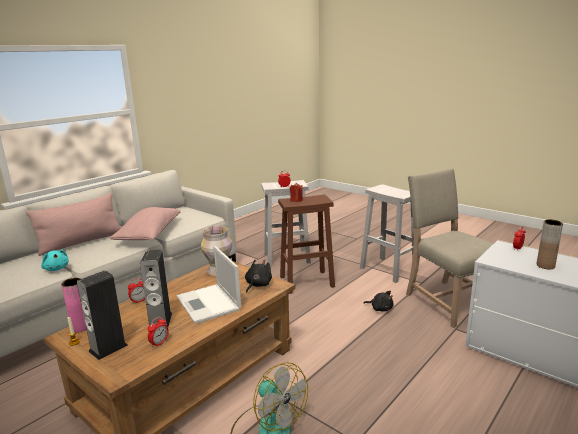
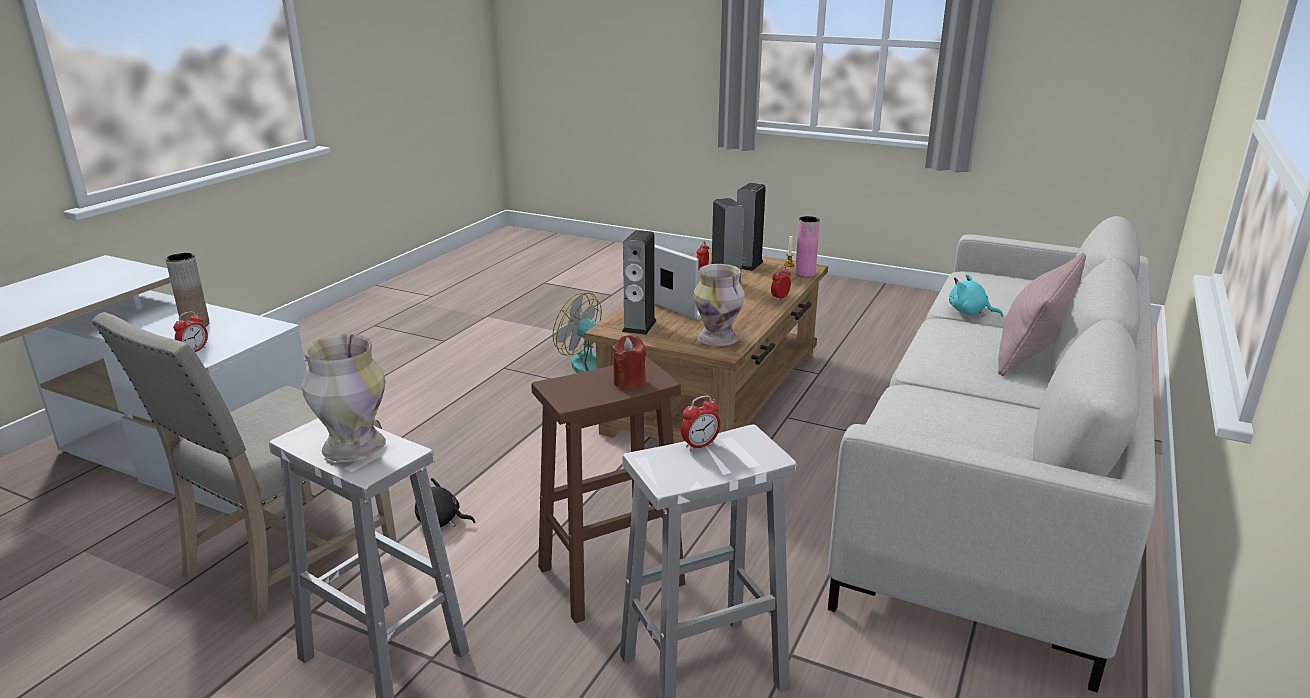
camera: 165 degrees right, 5 degrees up
(149, 234) = (944, 384): pink pillow -> none
(257, 285) = (639, 326): black plush toy -> speaker
(391, 190) = (352, 448): none -> vase
(448, 301) = (283, 559): beige chair -> beige chair turned 75 degrees clockwise

